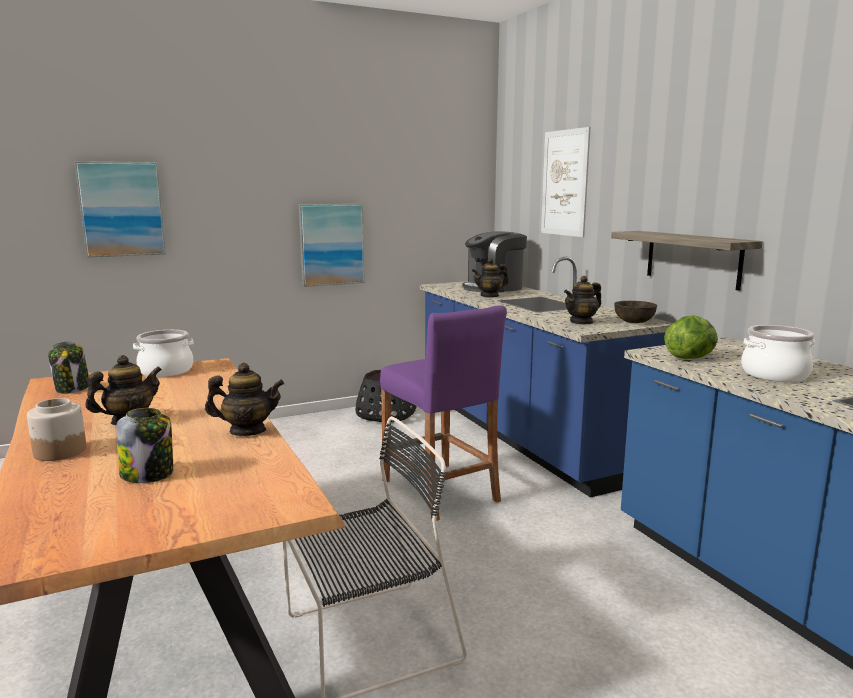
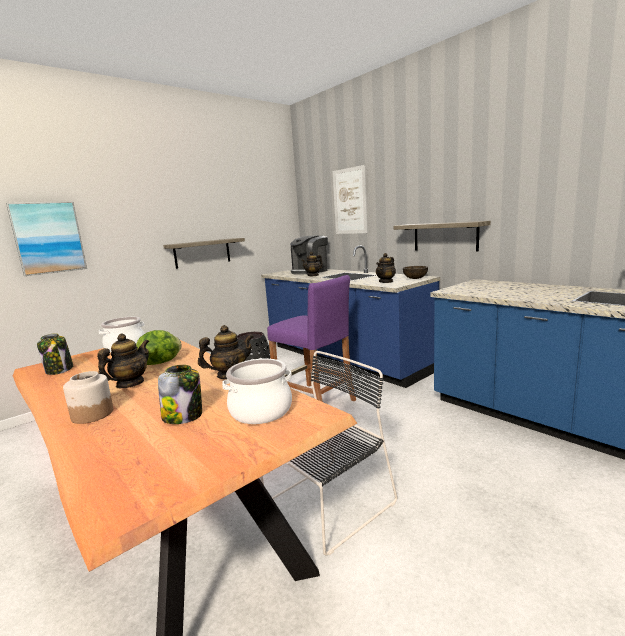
camera: 15 degrees left, 0 degrees up
(331, 244) = (202, 253): picture -> shelf
(690, 358) = (471, 291): lettuce -> lettuce (162, 362)
(775, 375) = (525, 293): cooking pot -> cooking pot (261, 411)

